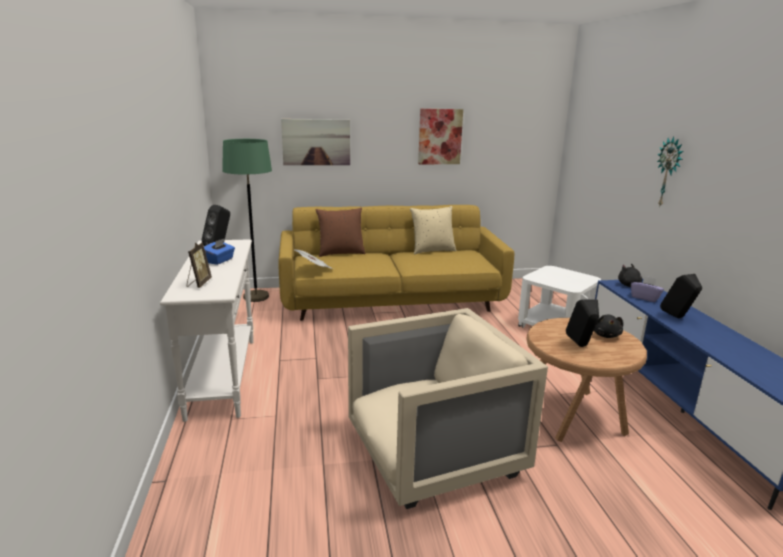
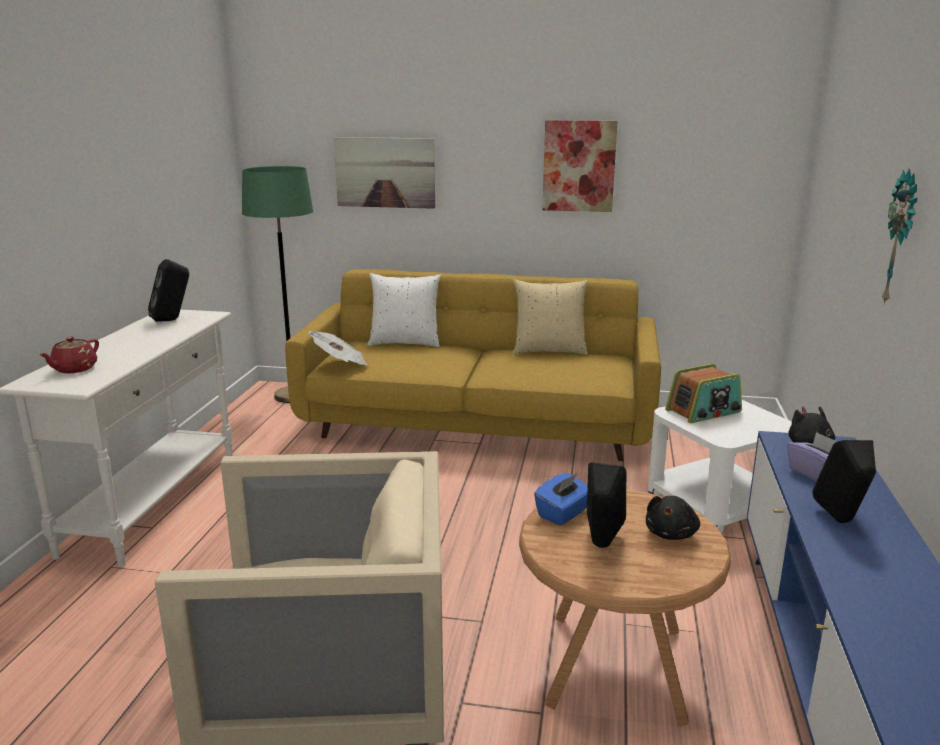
camera: 20 degrees right, 0 degrees up
(198, 283) = (74, 369): picture frame -> red teapot
(219, 261) = (145, 339): blue tissue box -> blue tissue box (563, 513)
(341, 253) = (405, 342): brown pillow -> white pillow
(548, 275) = (704, 411): none -> radio

